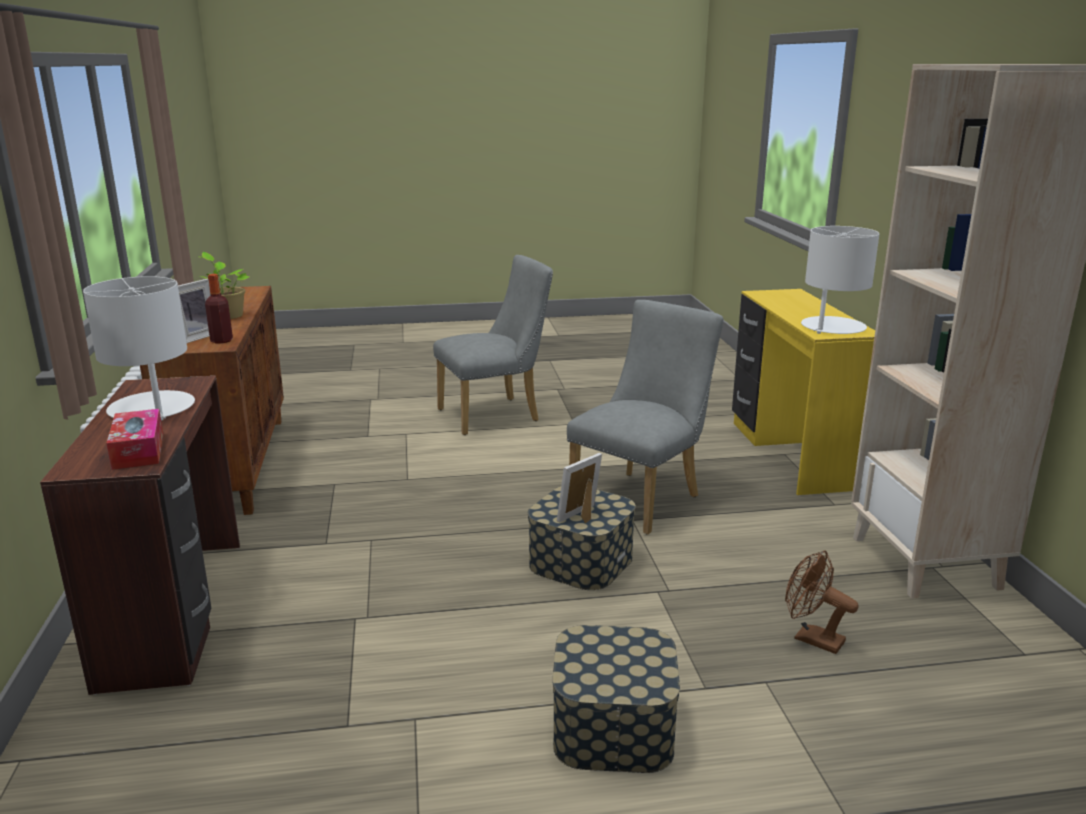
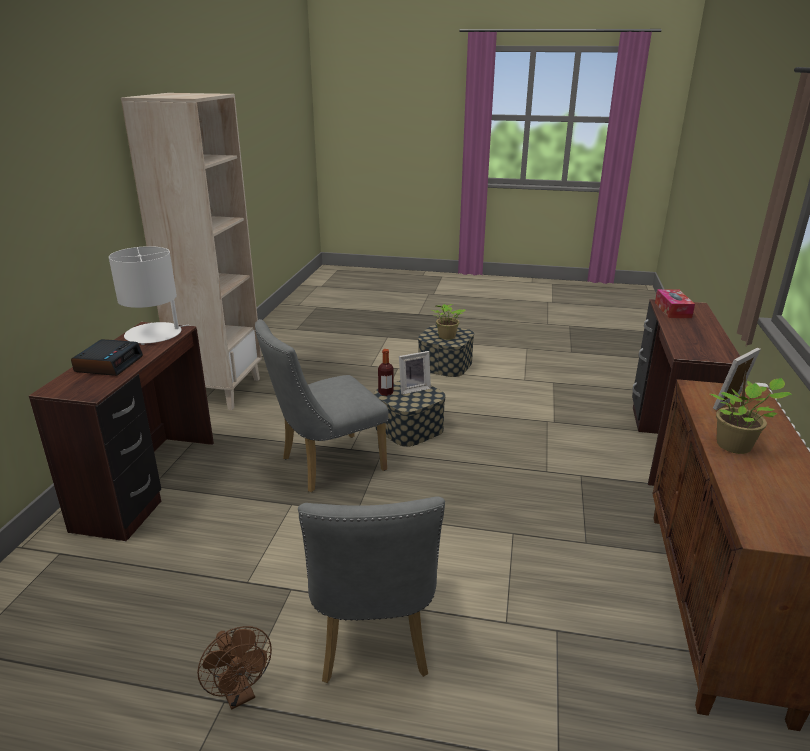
camera: 160 degrees left, 5 degrees up
(152, 408) = (693, 334): white table lamp -> none
(221, 341) = (701, 395): bottle -> bottle (386, 393)
(496, 414) = (373, 641): grey chair -> grey chair turned 90 degrees counterclockwise
(610, 653) = (446, 337): none -> potted plant
(790, 454) = (150, 484): yellow desk -> brown desk
(801, 306) = (109, 364): none -> alarm clock
(811, 638) = (331, 374): brown fan -> brown fan (239, 694)

